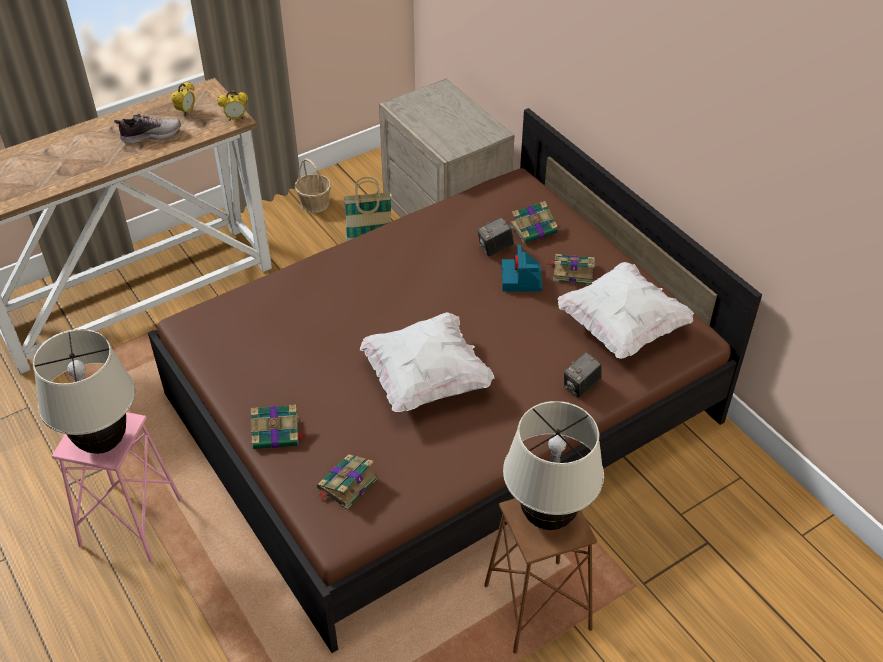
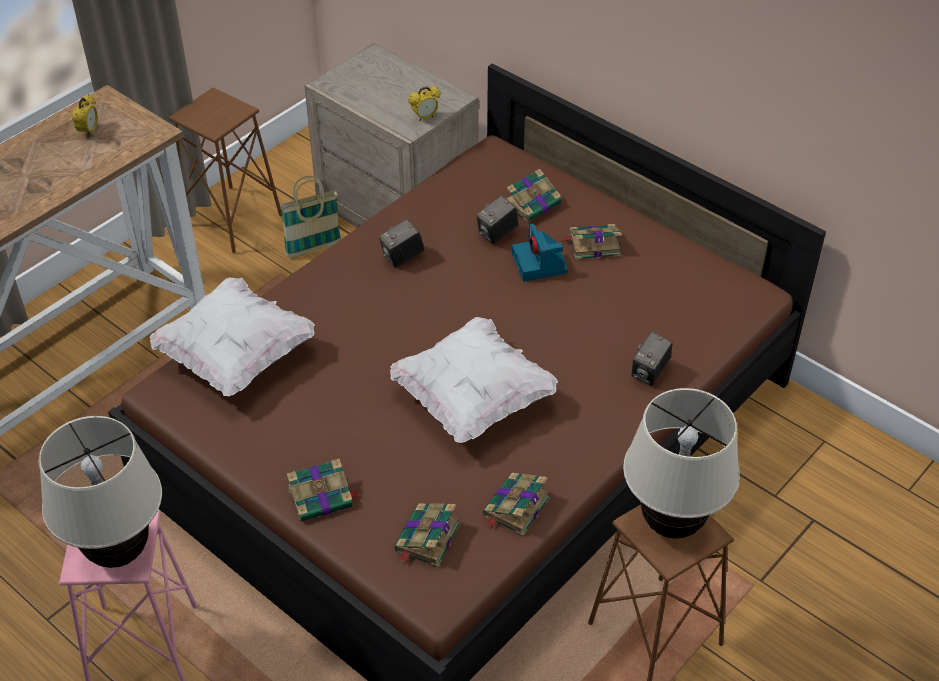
camera: 15 degrees left, 0 degrees up
(150, 135) = (56, 168): shoe -> none
(235, 118) = (155, 130): alarm clock -> alarm clock (425, 117)
(314, 203) = (232, 219): basket -> brown stool
(412, 254) = (402, 257): none -> camera
(427, 475) = (515, 508): none -> book
(621, 327) = (670, 297): white pillow -> white pillow (236, 356)

